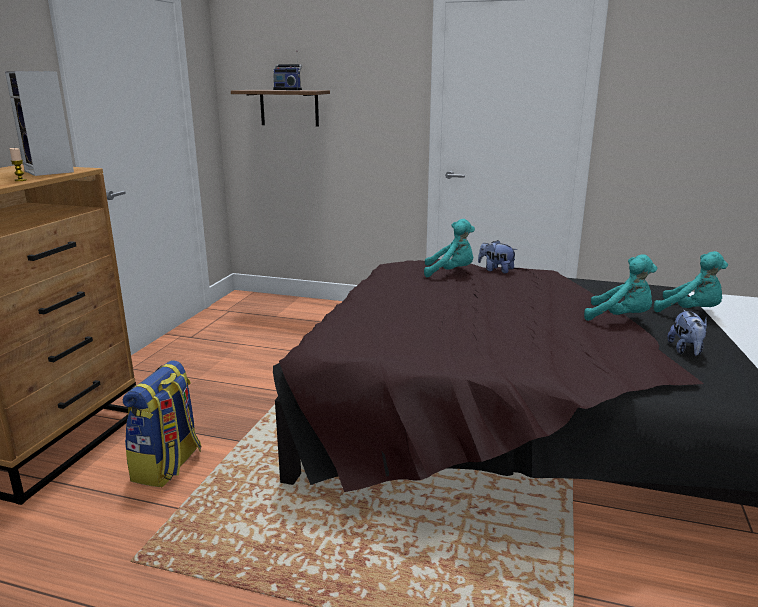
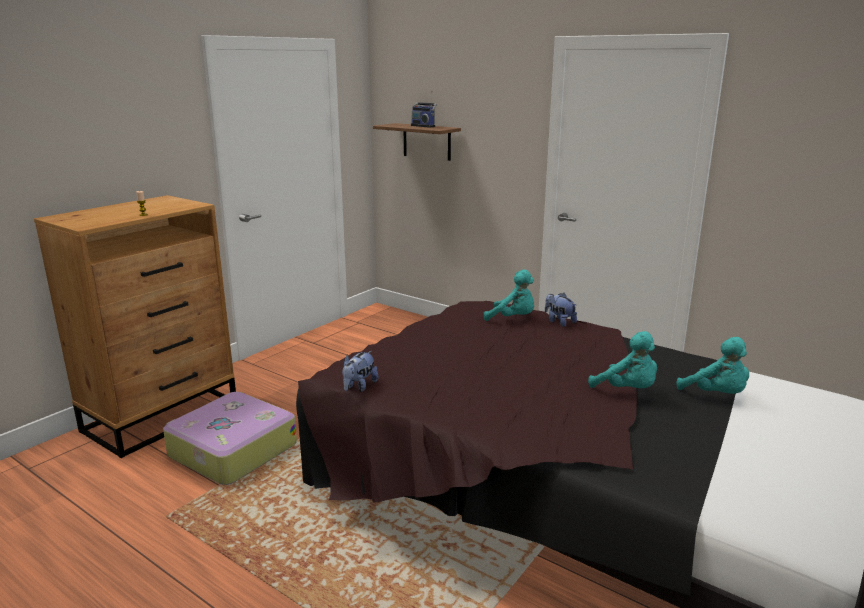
camera: 20 degrees right, 0 degrees up
(50, 172) = (174, 206): speaker -> none
(168, 466) = (231, 450): backpack -> suitcase
(686, 350) = (661, 434): plush toy -> plush toy (359, 387)

